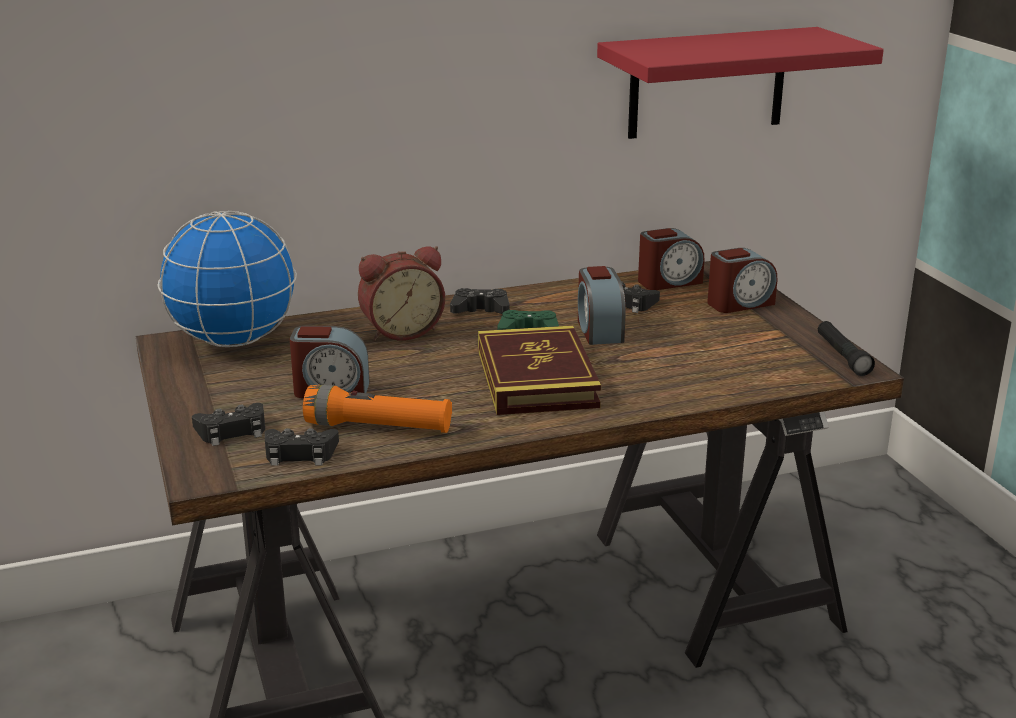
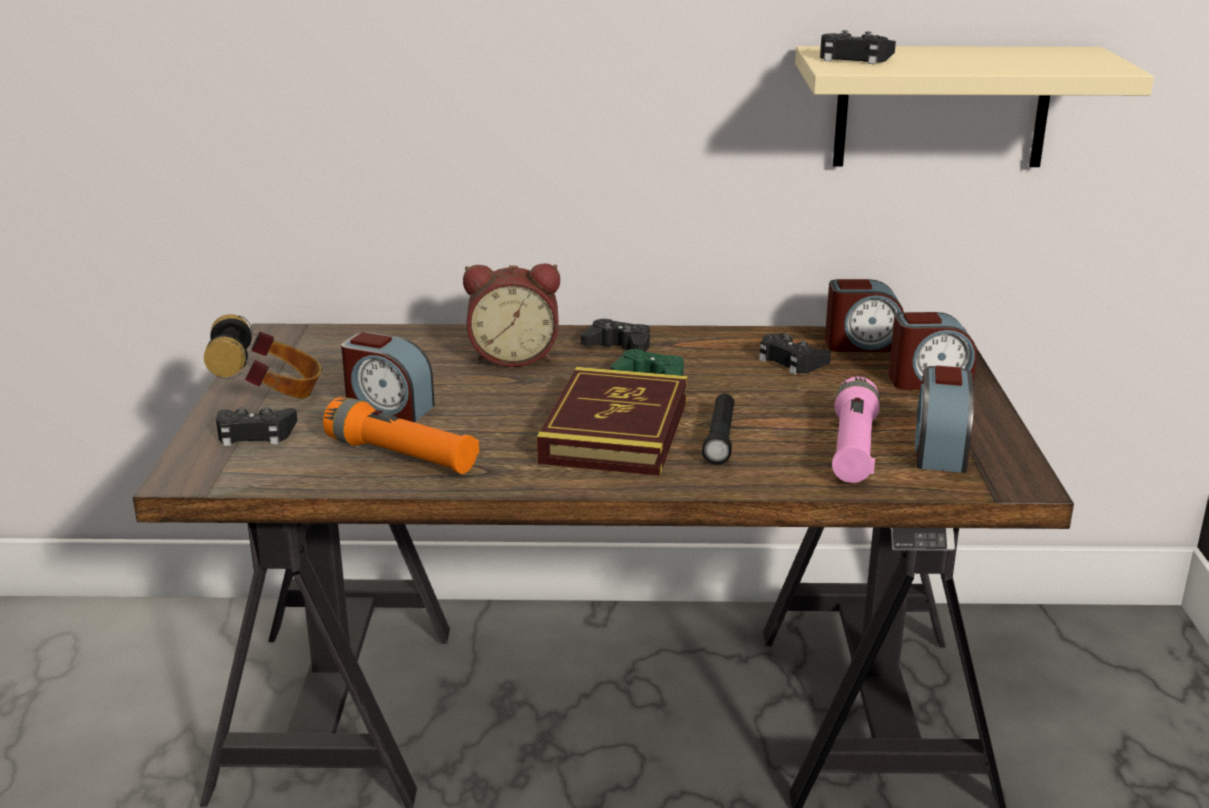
camera: 20 degrees right, 0 degrees up
(214, 396) = (269, 395): none -> headphones
(234, 340) = (339, 341): globe -> none
(300, 453) = (298, 469): black game controller -> black game controller (853, 58)
(599, 330) = (733, 387): alarm clock -> alarm clock (939, 450)
(707, 83) = (942, 107): red shelf -> beige shelf
(725, 363) = (853, 448): none -> pink flashlight
(842, 356) = (1010, 463): black flashlight -> black flashlight (720, 438)

